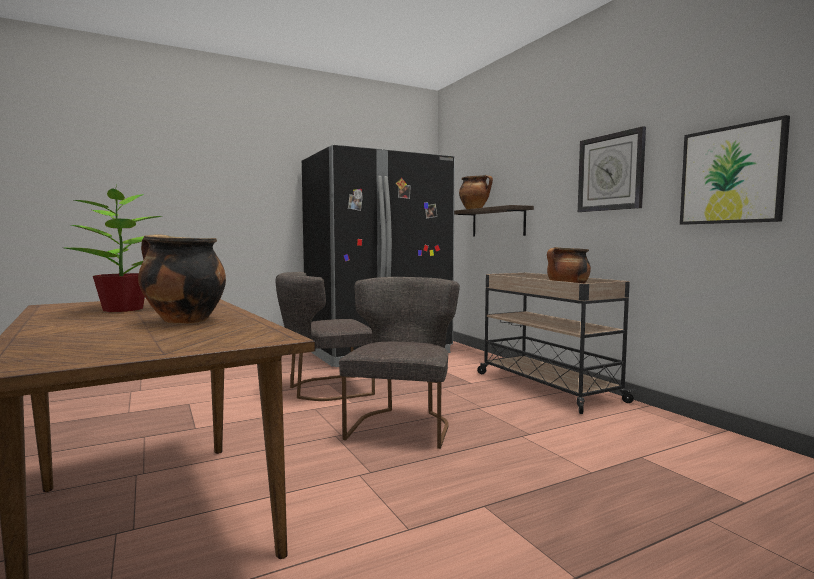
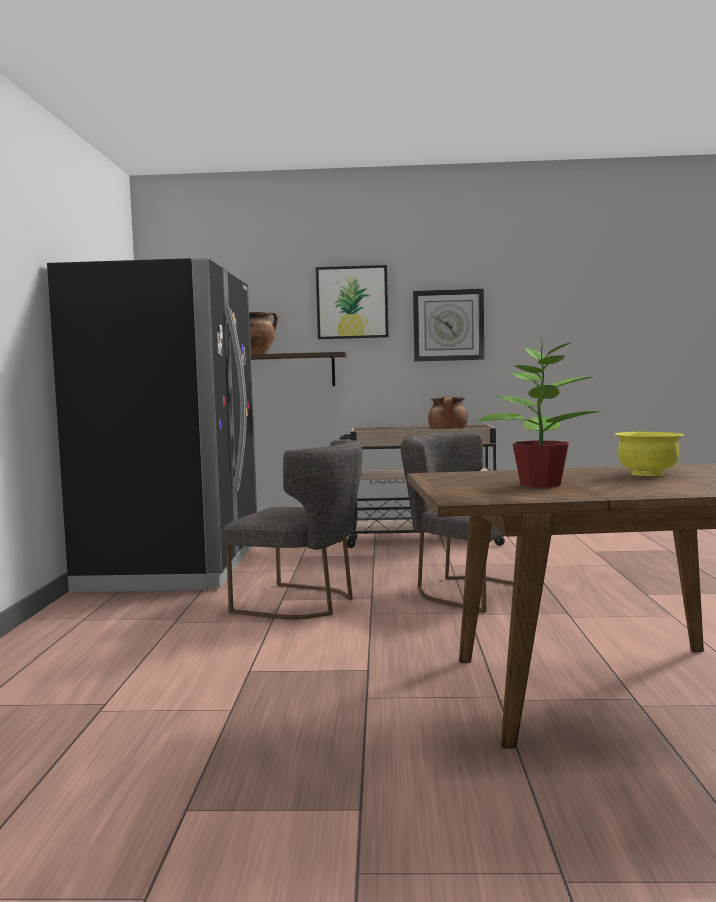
camera: 60 degrees left, 0 degrees up
(183, 321) = (648, 474): cooking pot -> yellow bowl
(325, 389) = (302, 603): grey chair -> grey chair turned 75 degrees counterclockwise
(731, 175) = (557, 337): picture -> picture (352, 302)

